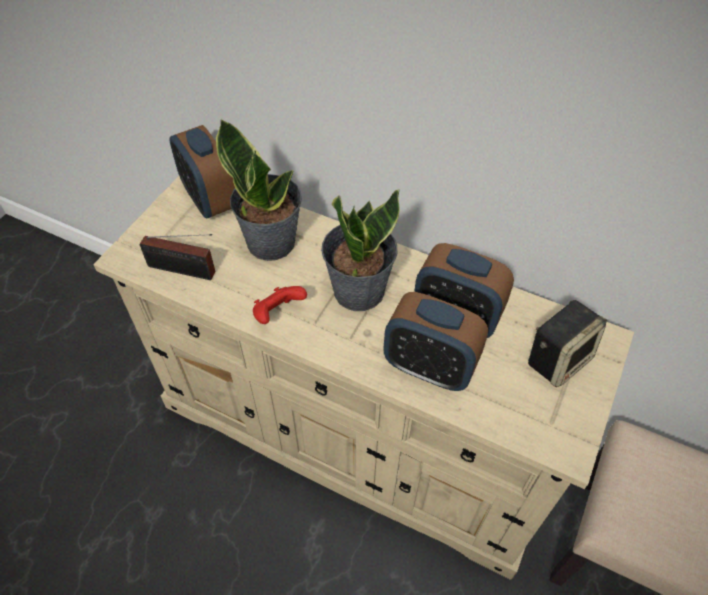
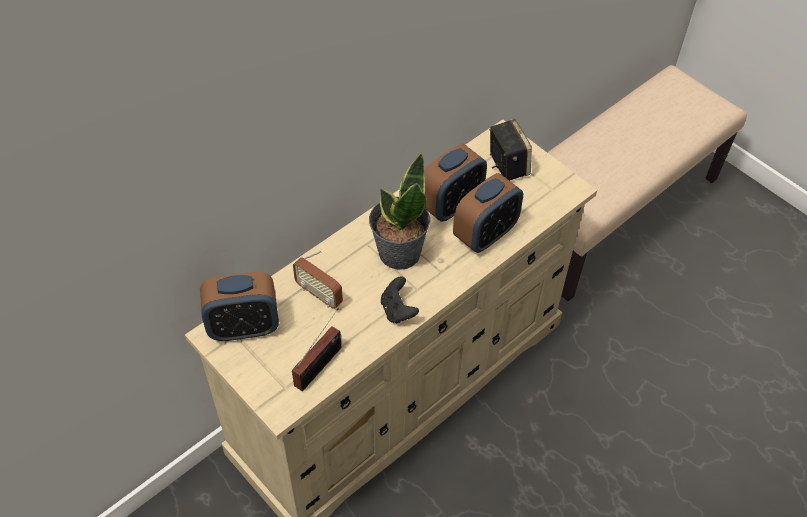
camera: 70 degrees left, 0 degrees up
(271, 241) = (319, 294): potted plant -> radio
(278, 313) = (397, 310): red game controller -> black game controller

